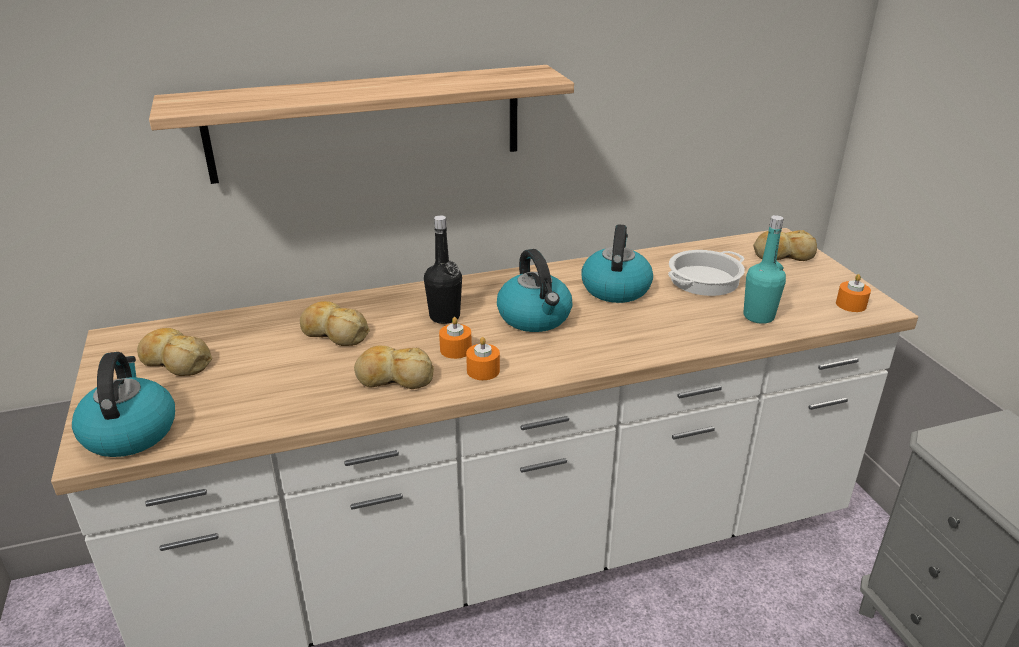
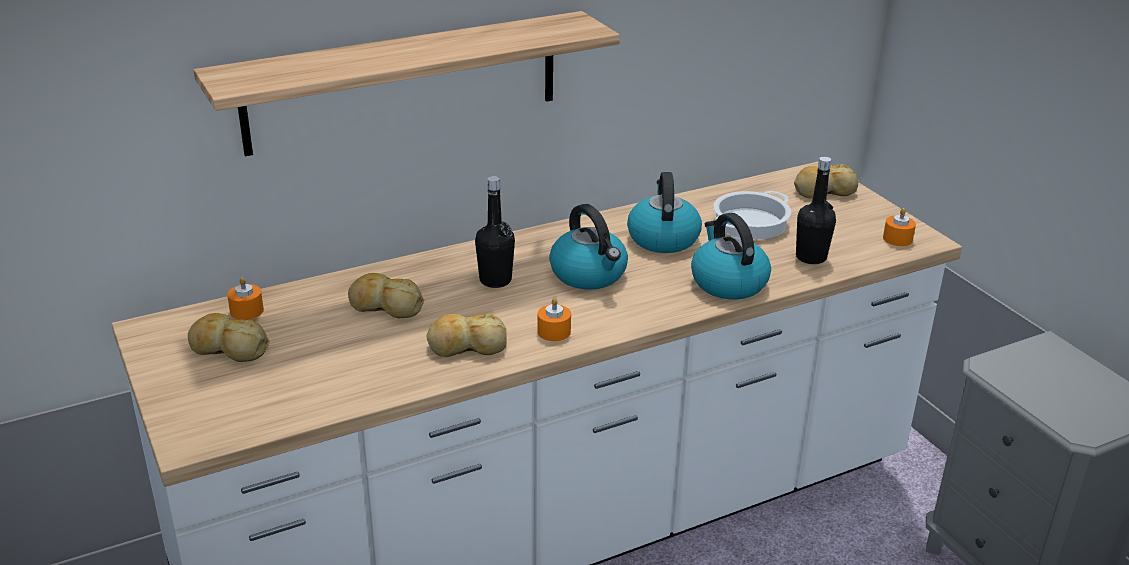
camera: 10 degrees left, 0 degrees up
(130, 432) = (217, 420): kettle -> kettle (727, 282)
(455, 349) = (519, 313): orange candle -> orange candle (246, 311)
(758, 316) = (811, 257): turquoise bottle -> black bottle

